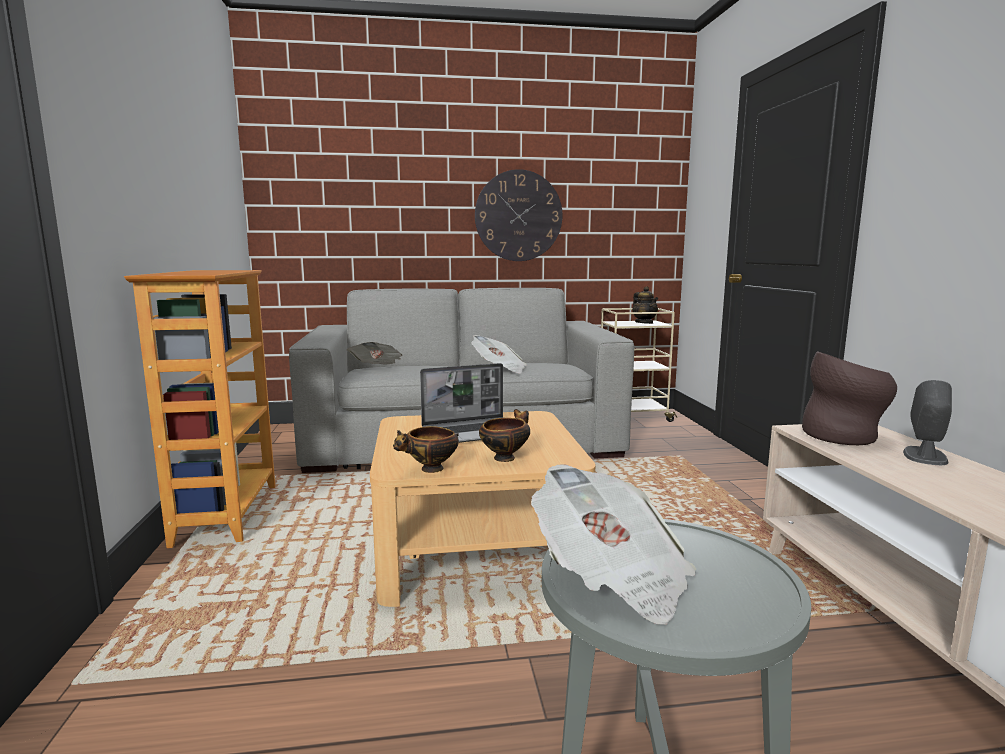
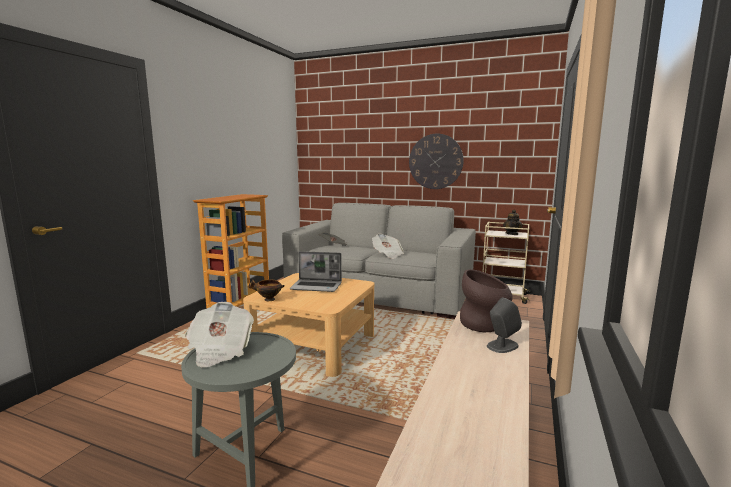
camera: 30 degrees right, 0 degrees up
(505, 457) = (307, 301): bowl -> none

